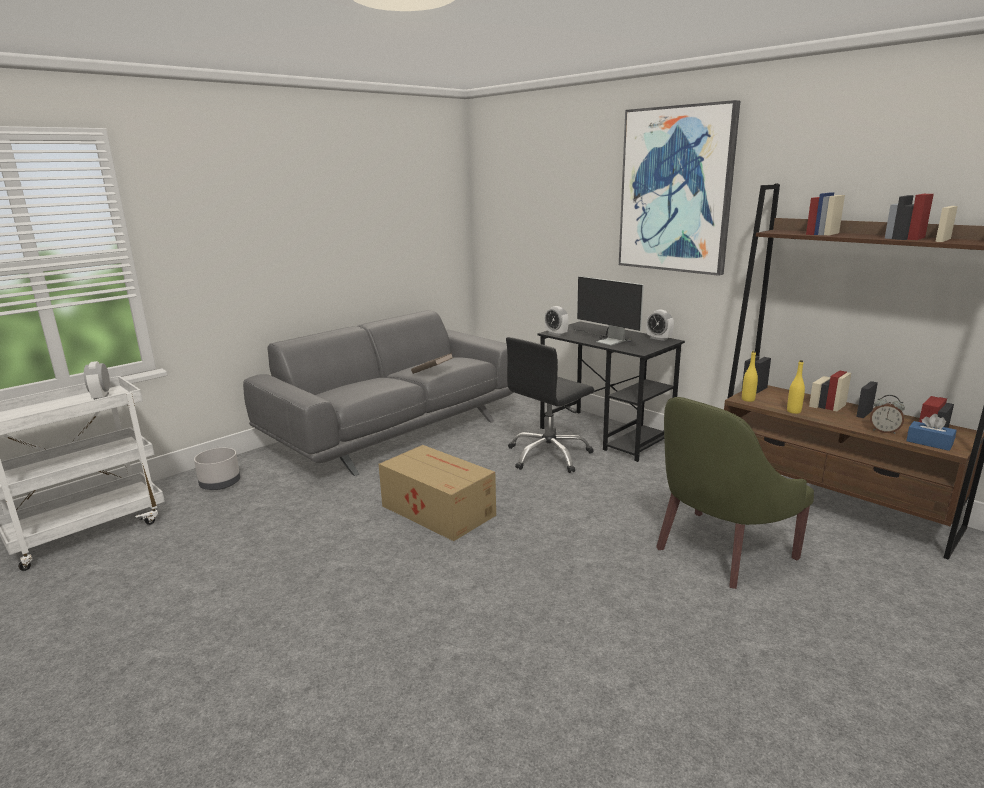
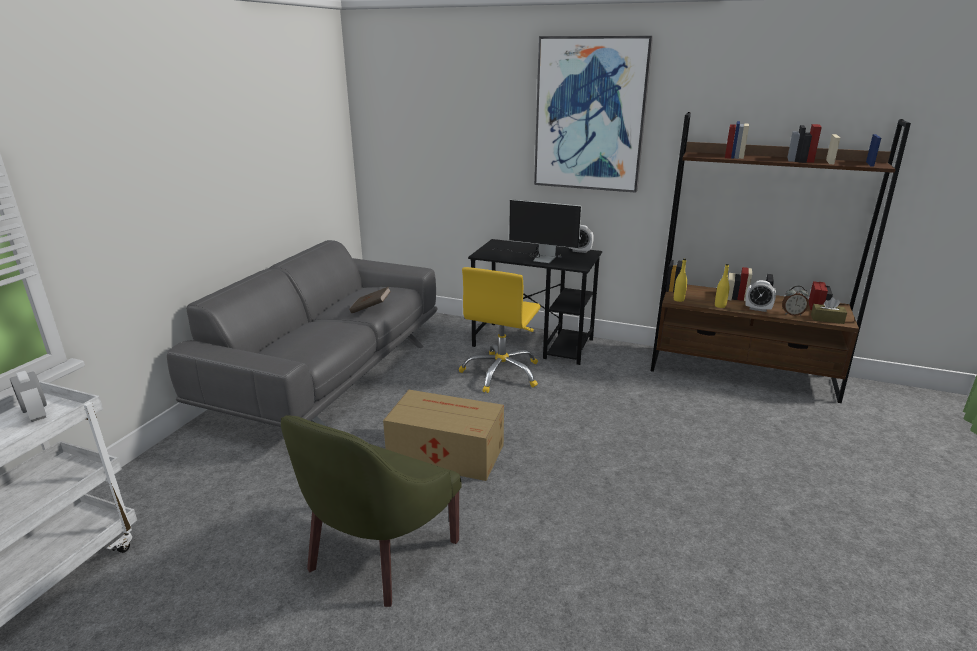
camera: 25 degrees left, 5 degrees up
(219, 484) = (174, 479): grey planter -> none
(549, 455) = (501, 373): black office chair -> yellow office chair
(556, 334) = (486, 255): alarm clock -> alarm clock (757, 309)
(719, 551) = (700, 434): green armchair -> green armchair (377, 553)
(929, 443) = (827, 319): blue tissue box -> brown tissue box

